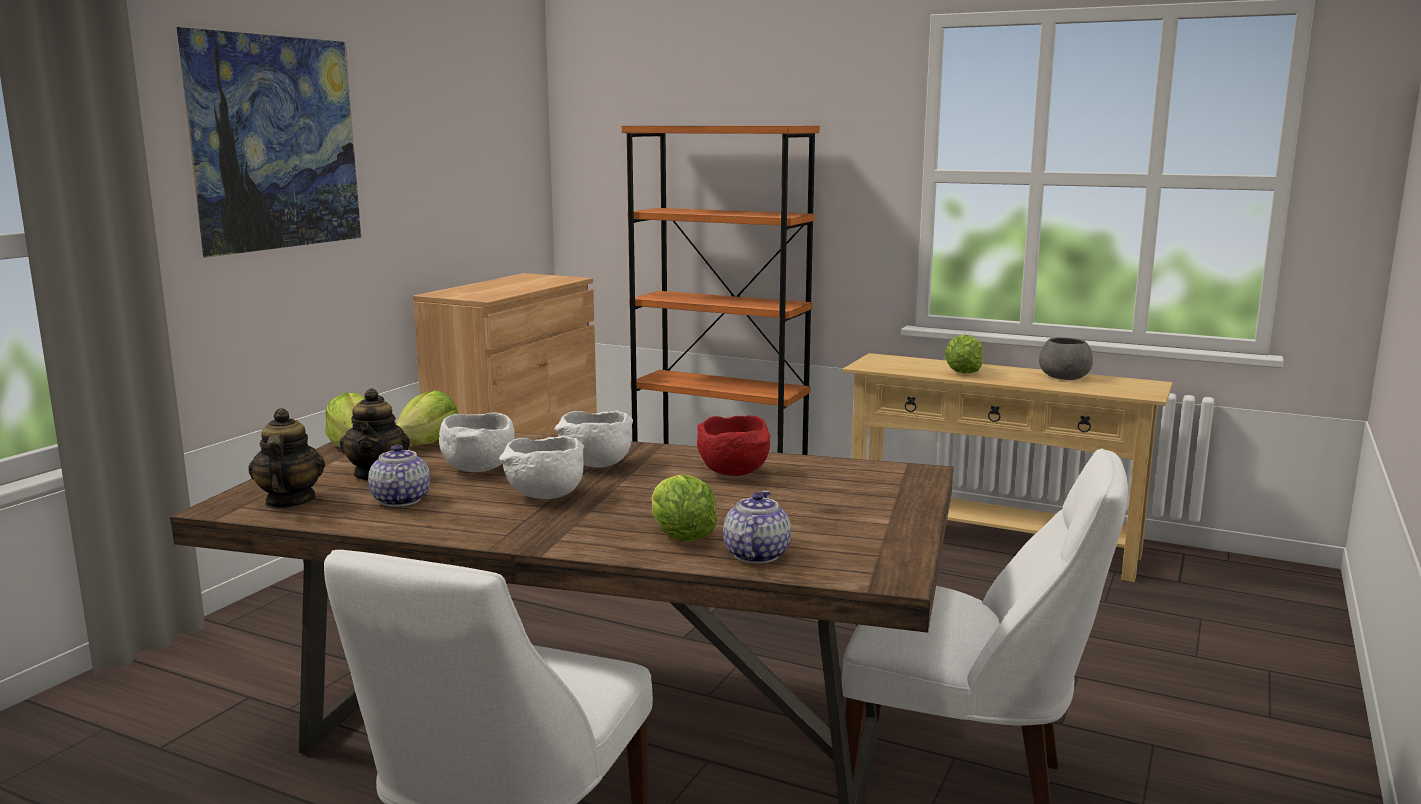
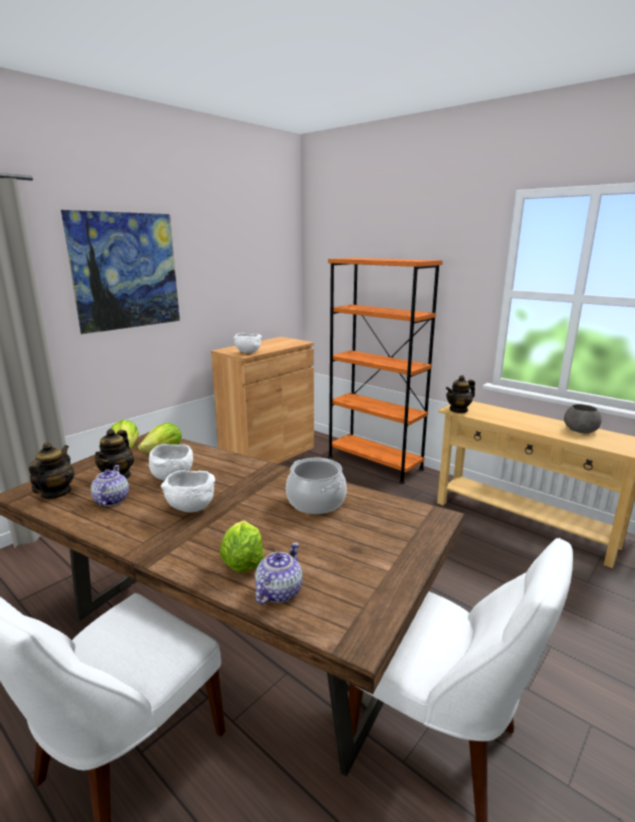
camera: 15 degrees right, 5 degrees up
(595, 465) = (238, 483): white bowl -> white bowl (247, 352)
(735, 473) = (316, 501): red bowl -> cooking pot
(875, 366) = (458, 410): none -> teapot
(963, 372) = (512, 420): lettuce -> none

